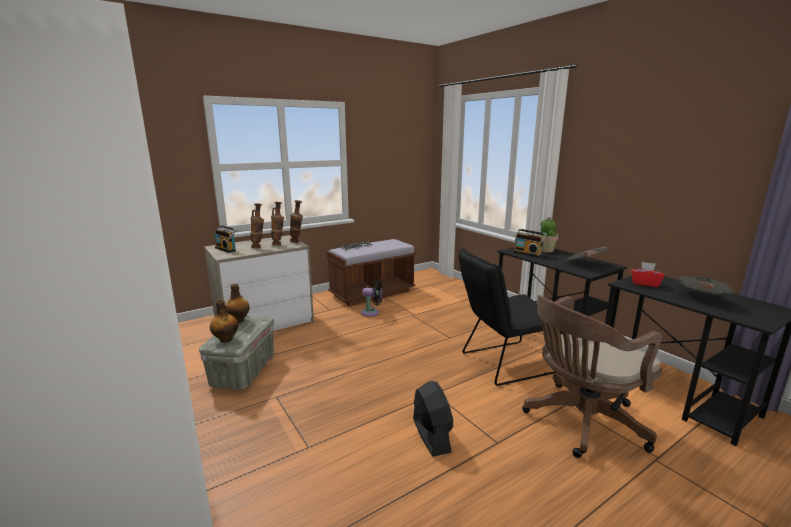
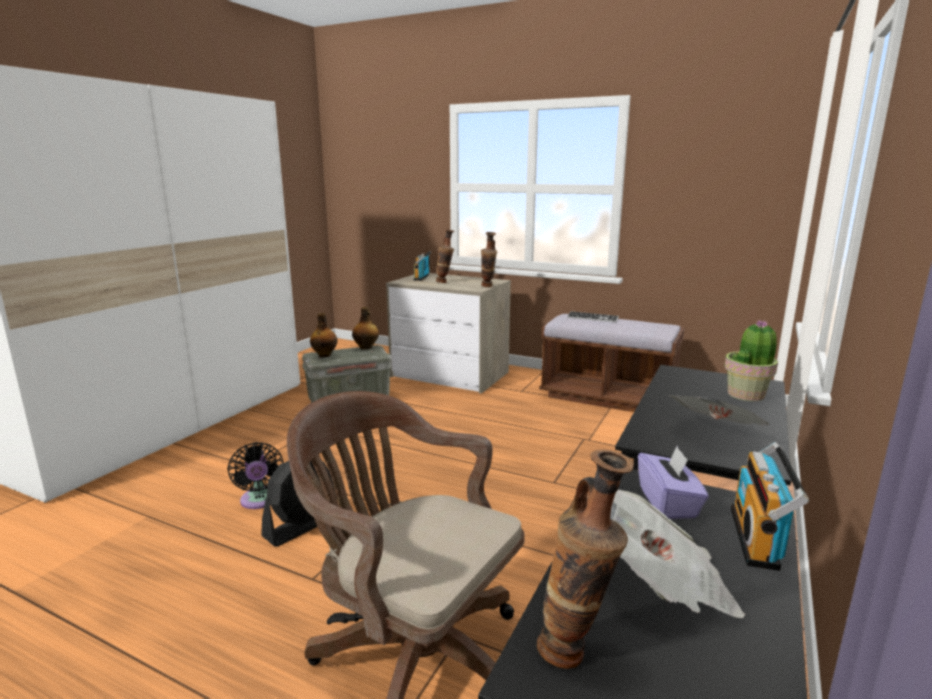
camera: 60 degrees right, 0 degrees up
(279, 244) = (466, 284): vase -> vase (576, 653)
(372, 312) = (550, 414): black fan -> black fan (260, 501)
(503, 363) = (526, 544): black chair -> none
(528, 253) = (687, 384): radio -> radio (759, 538)
(644, 283) = (668, 503): red tissue box -> purple tissue box

